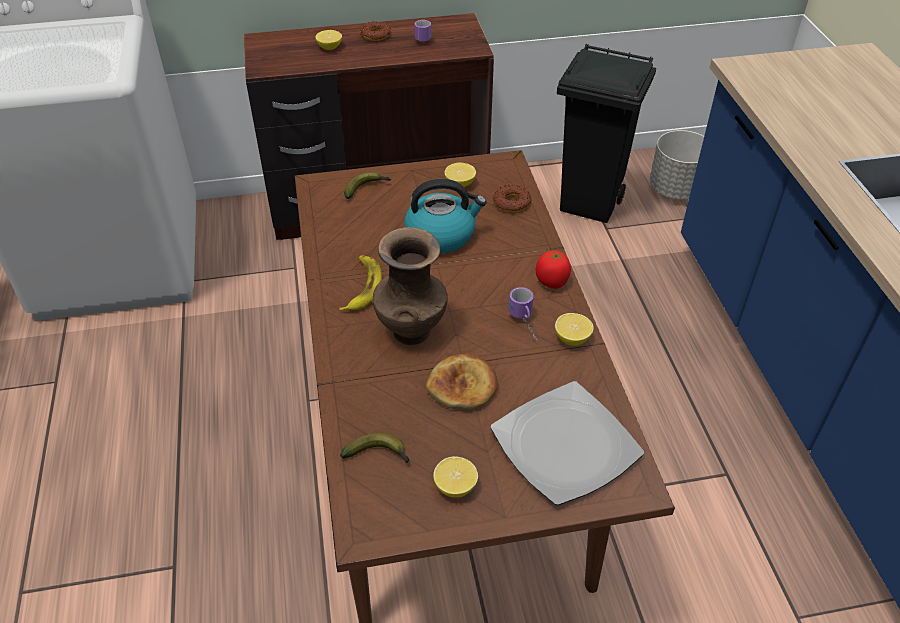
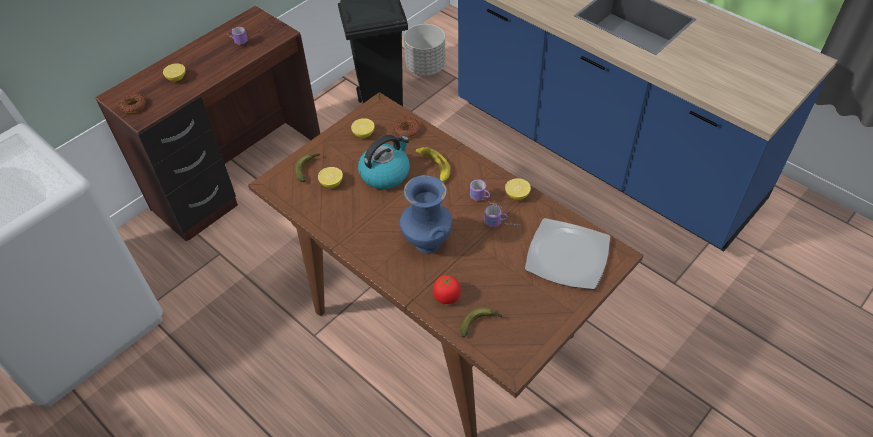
camera: 35 degrees left, 5 degrees up
(362, 287) = (371, 233): banana -> banana (433, 166)
(375, 35) = (201, 53): donut -> donut (133, 106)
(411, 330) = (426, 242): brown vase -> blue vase
(455, 486) = (535, 313): lemon -> lemon (331, 183)
(462, 386) = (486, 257): bread -> none
(519, 361) = (502, 225): none -> mug
(552, 282) = (476, 168): tomato -> tomato (447, 297)

